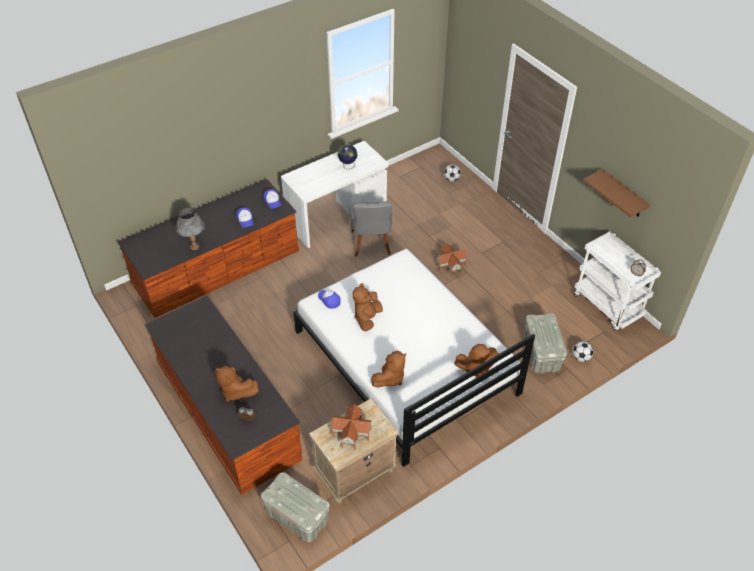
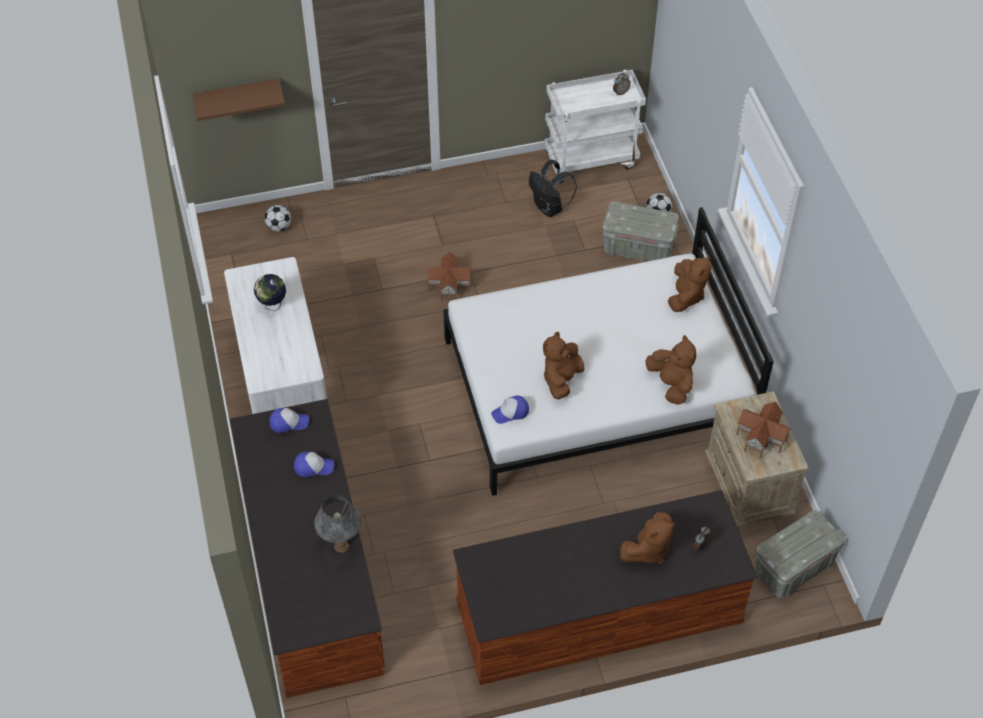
camera: 70 degrees left, 5 degrees up
(367, 318) = (561, 379): brown plush toy -> brown plush toy turned 75 degrees clockwise
(371, 244) = (363, 359): grey chair -> none
(547, 296) = (550, 208): none -> black backpack
(623, 194) = (547, 33): brown shelf -> brown shelf (237, 97)

